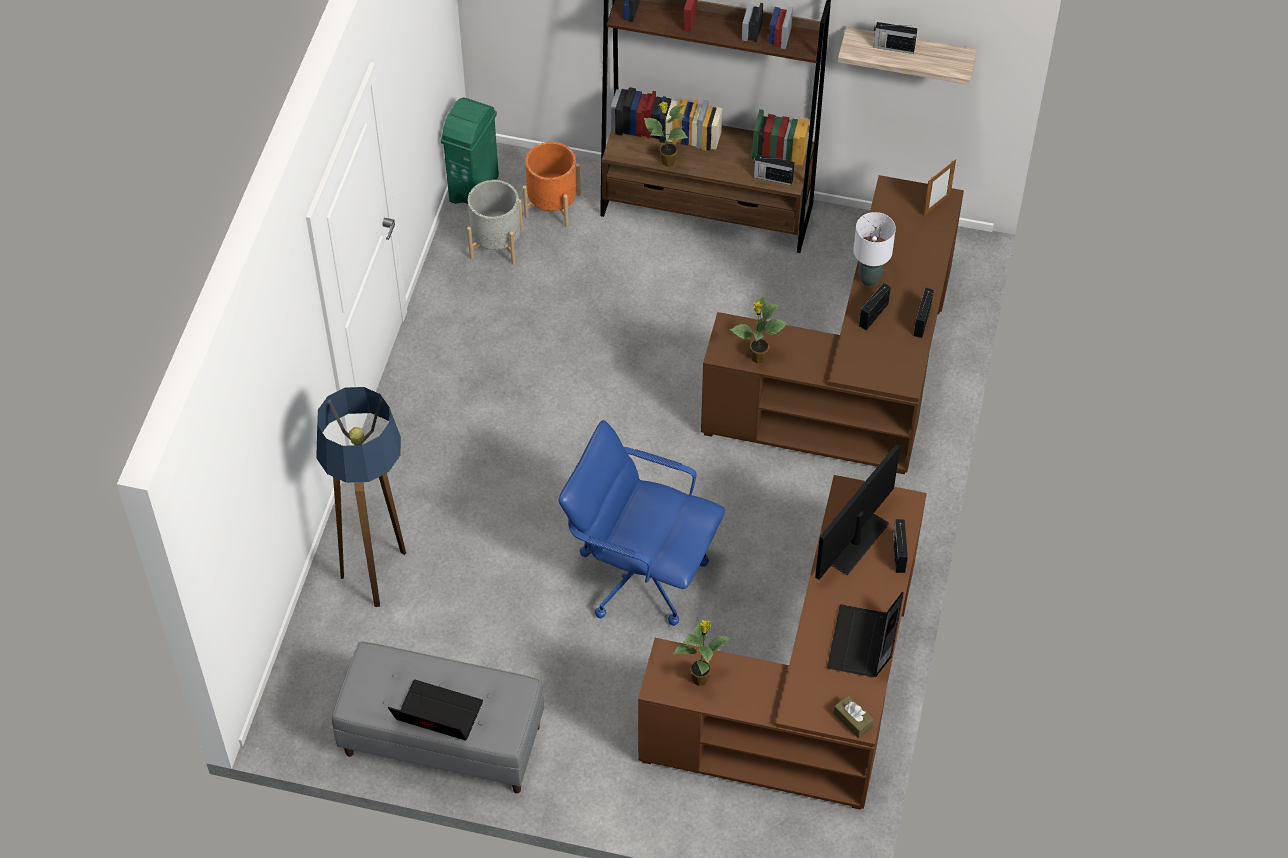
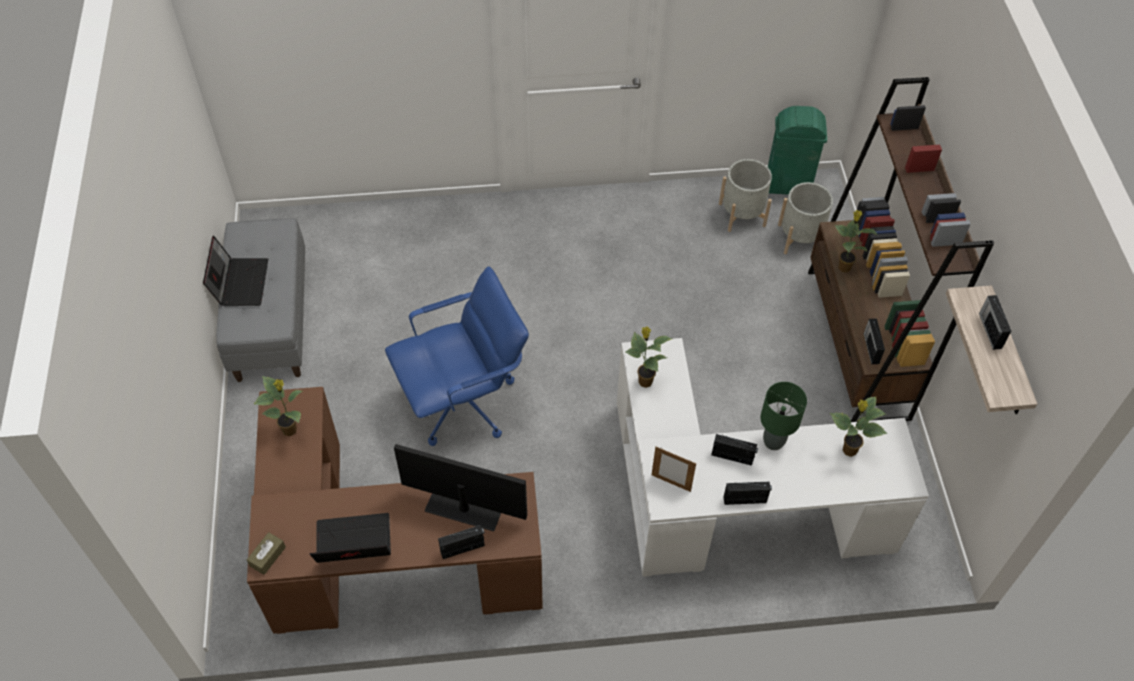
camera: 70 degrees right, 0 degrees up
(379, 573) = (405, 239): floor lamp -> none
(552, 205) = (800, 238): orange planter -> grey planter
(641, 573) = (463, 402): blue office chair -> blue office chair turned 60 degrees clockwise
(855, 379) = (731, 507): brown desk -> white desk
(869, 278) = (774, 442): white table lamp -> green table lamp
(898, 228) = (848, 450): none -> potted plant
(936, 205) = (895, 476): picture frame -> picture frame (671, 483)

